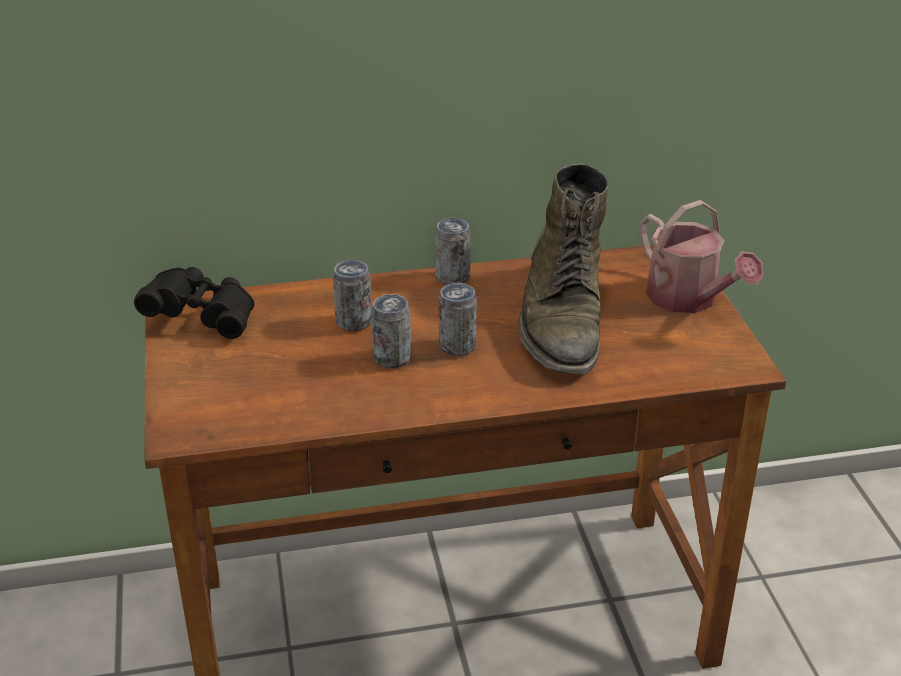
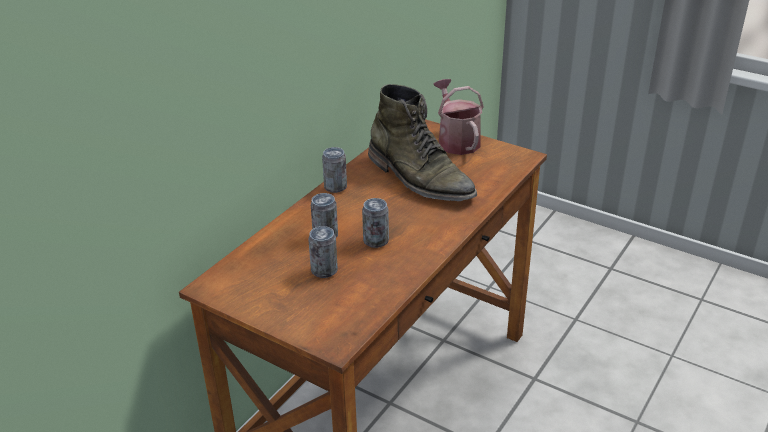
camera: 45 degrees left, 0 degrees up
(203, 318) = (238, 281): black binoculars -> none
(457, 346) = (396, 217): can -> can (324, 270)
(689, 299) = (456, 140): watering can -> watering can turned 120 degrees counterclockwise

